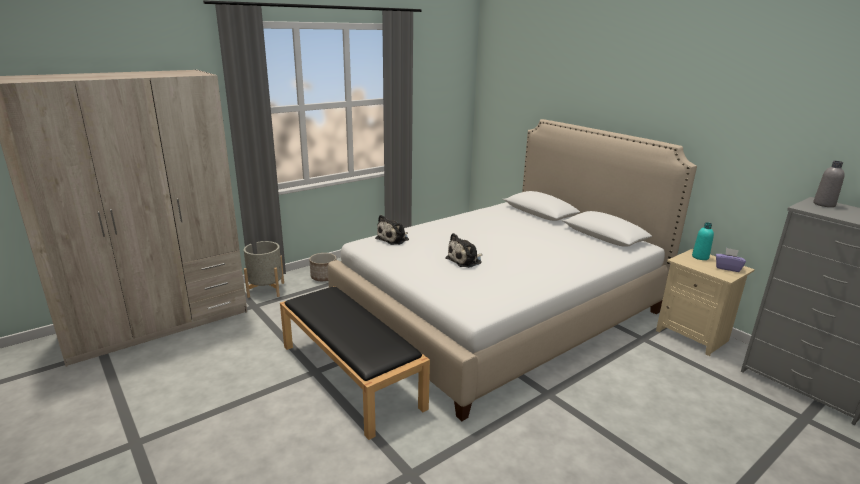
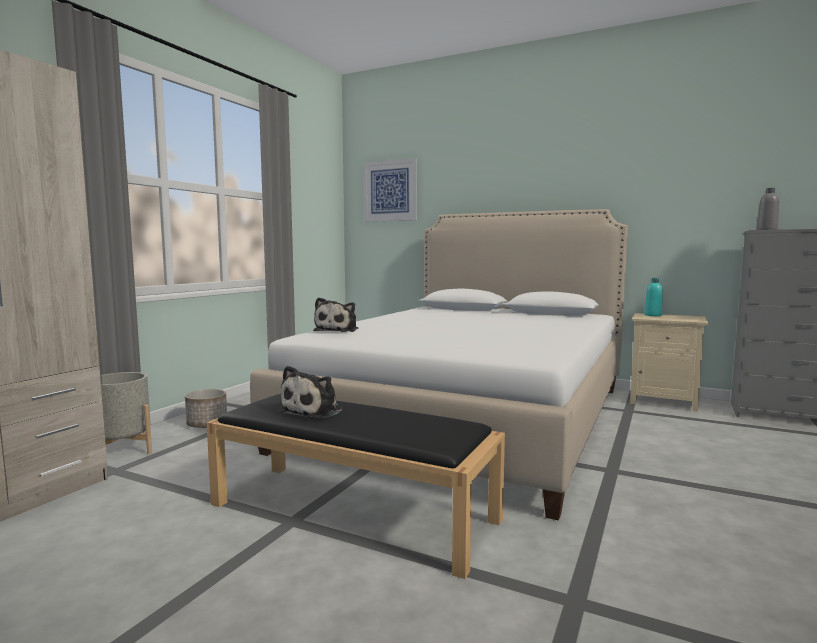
camera: 25 degrees left, 15 degrees down
(465, 260) = (451, 334): plush toy -> plush toy (314, 411)
(510, 86) = (390, 191): none -> picture
(727, 268) = (686, 317): purple tissue box -> none

